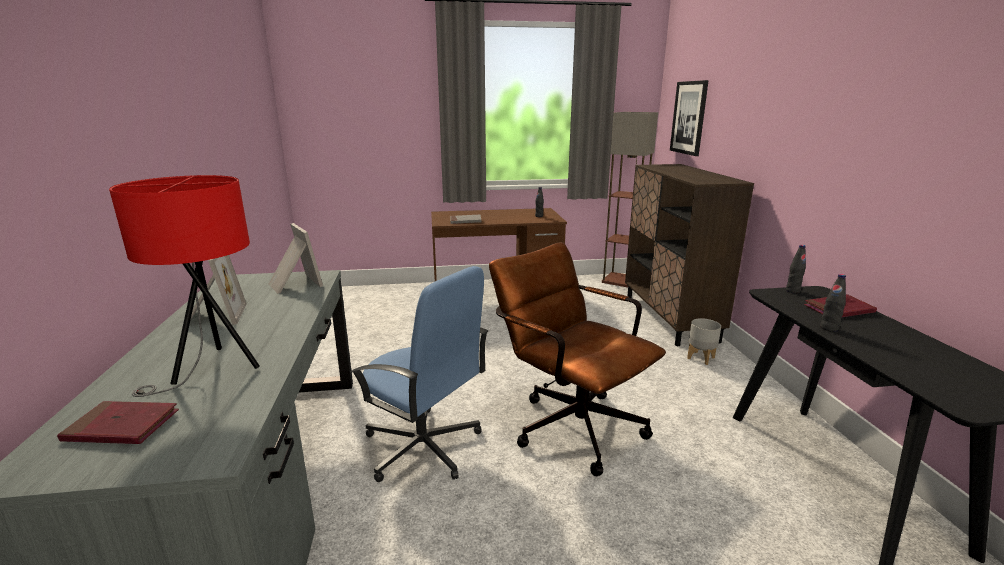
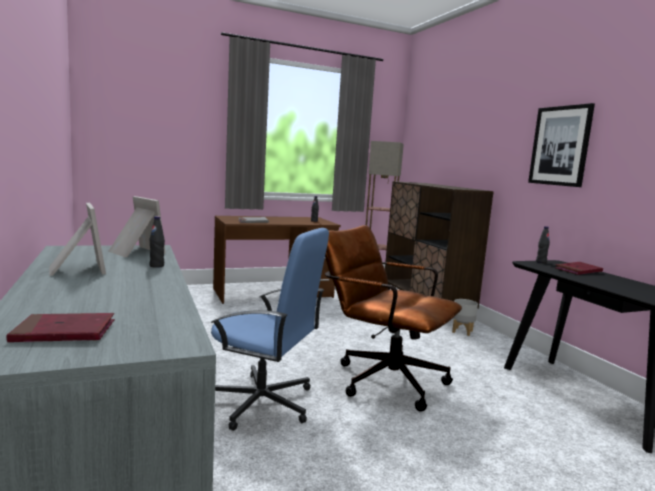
camera: 15 degrees left, 10 degrees down
(212, 369) = (115, 299): red table lamp -> none
(689, 118) = (431, 147): picture -> picture (560, 146)
(829, 328) = (580, 278): black bottle -> black bottle (157, 266)

